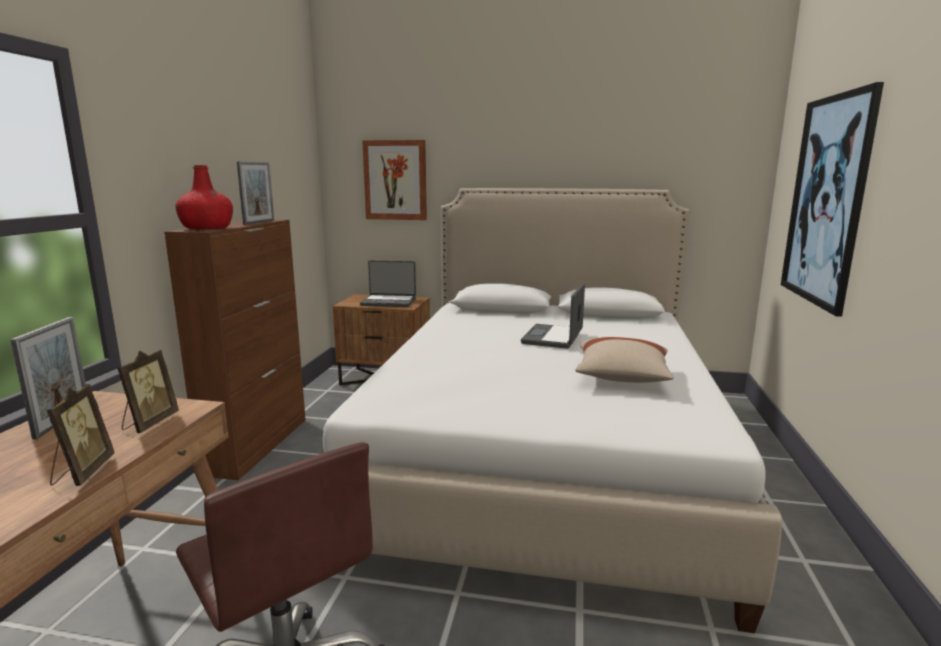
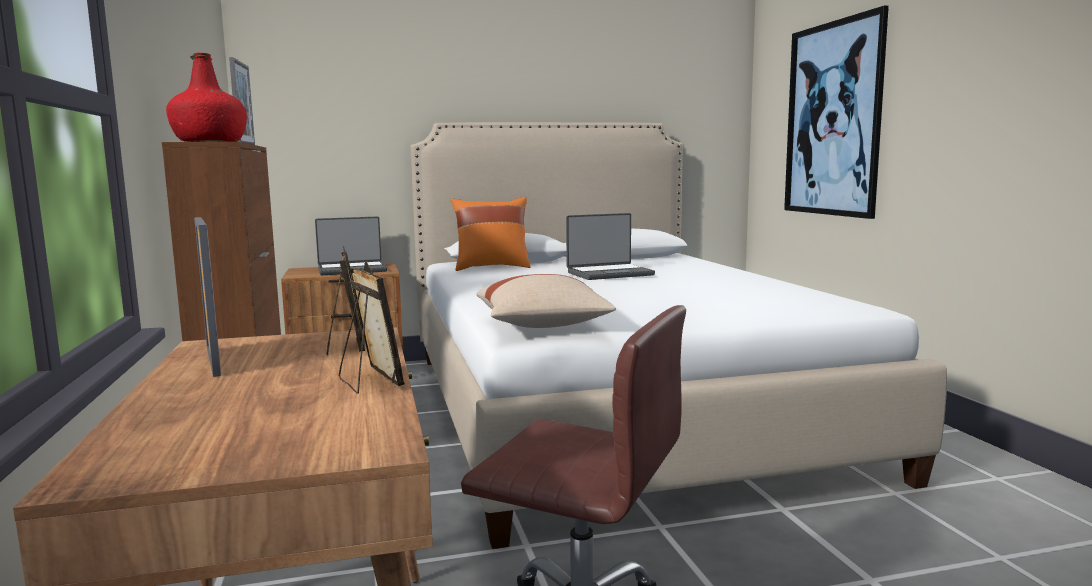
camera: 25 degrees left, 5 degrees down
(395, 180) = (344, 114): picture -> none
(478, 314) = (491, 267): none -> orange pillow
(554, 338) = (609, 273): laptop -> laptop turned 105 degrees counterclockwise
(621, 378) = (725, 289): beige pillow -> beige pillow (543, 326)

